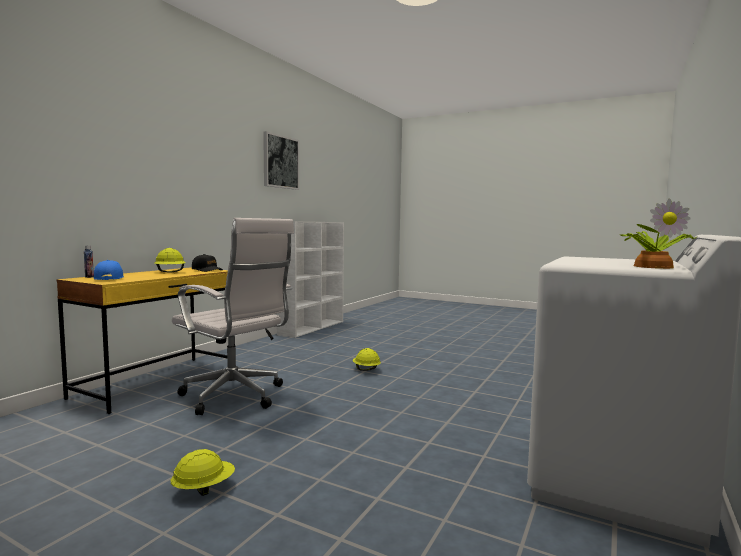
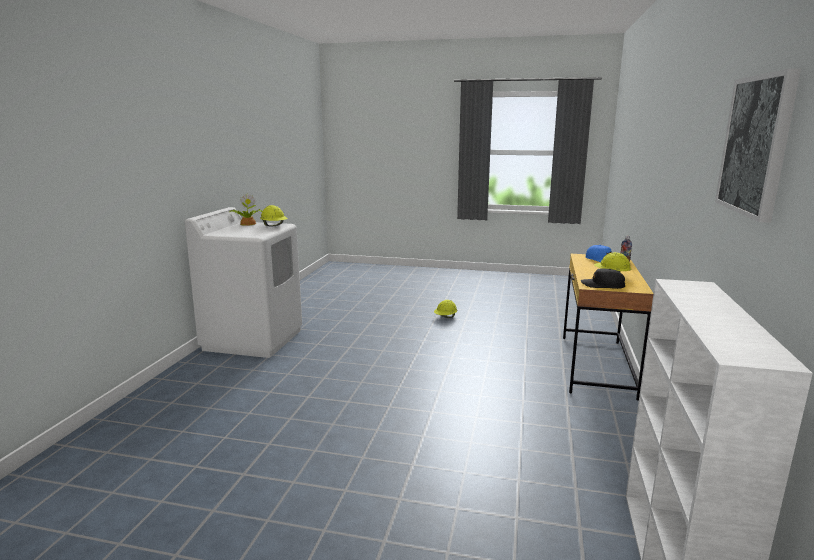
camera: 165 degrees right, 10 degrees up
(236, 397) = (508, 360): white office chair -> none
(366, 369) = (431, 415): yellow hard hat -> yellow hard hat (274, 226)

